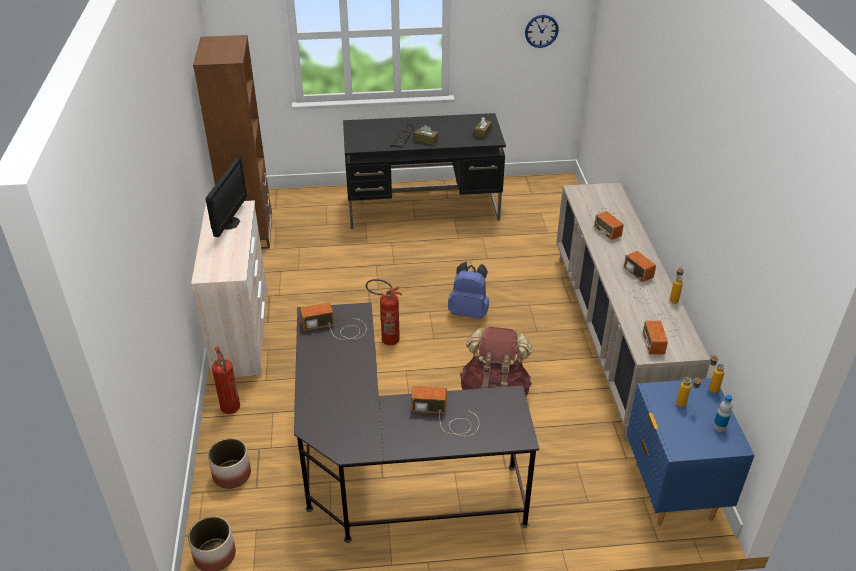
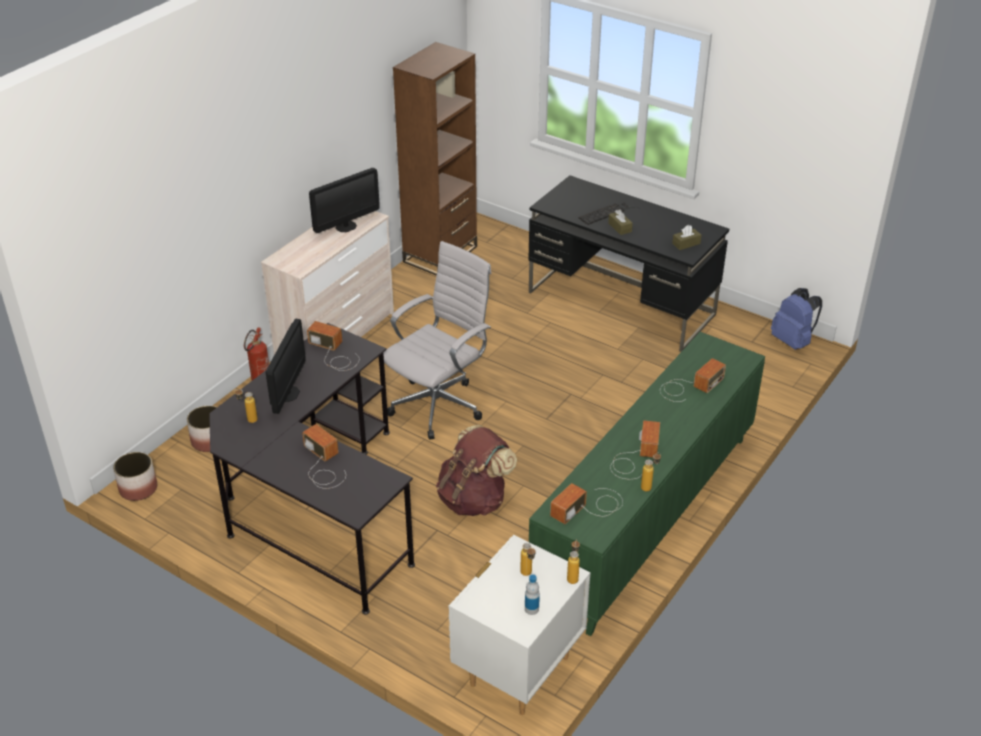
camera: 40 degrees right, 0 degrees up
(336, 419) = (248, 420): none -> bottle
(341, 379) = (288, 393): none -> monitor
(385, 339) = (439, 405): fire extinguisher -> white office chair
(469, 311) = (541, 420): blue backpack -> blue backpack (793, 341)
(541, 31) = (805, 152): wall clock -> none
(606, 222) = (689, 386): radio -> radio turned 150 degrees counterclockwise
(613, 337) = (646, 517): beige cabinet -> green cabinet
(672, 492) = (518, 671): blue nightstand -> white nightstand

